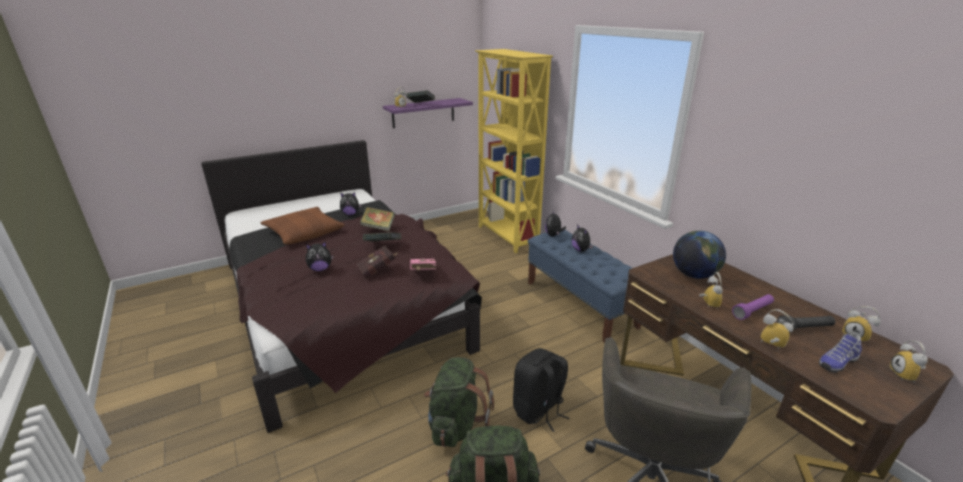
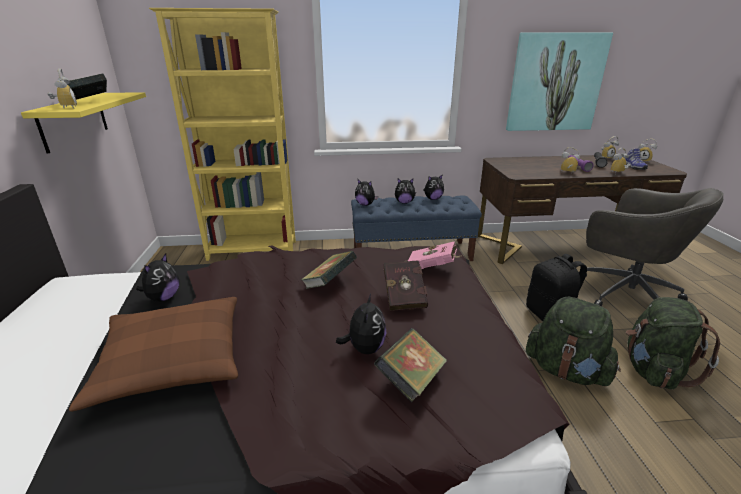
camera: 65 degrees left, 0 degrees up
(378, 227) = (267, 276): book -> book (411, 380)
(423, 113) = (74, 120): purple shelf -> yellow shelf
(608, 261) = (433, 199): none -> plush toy
(694, 275) = (525, 166): globe -> none
(801, 188) = (555, 83): none -> picture

